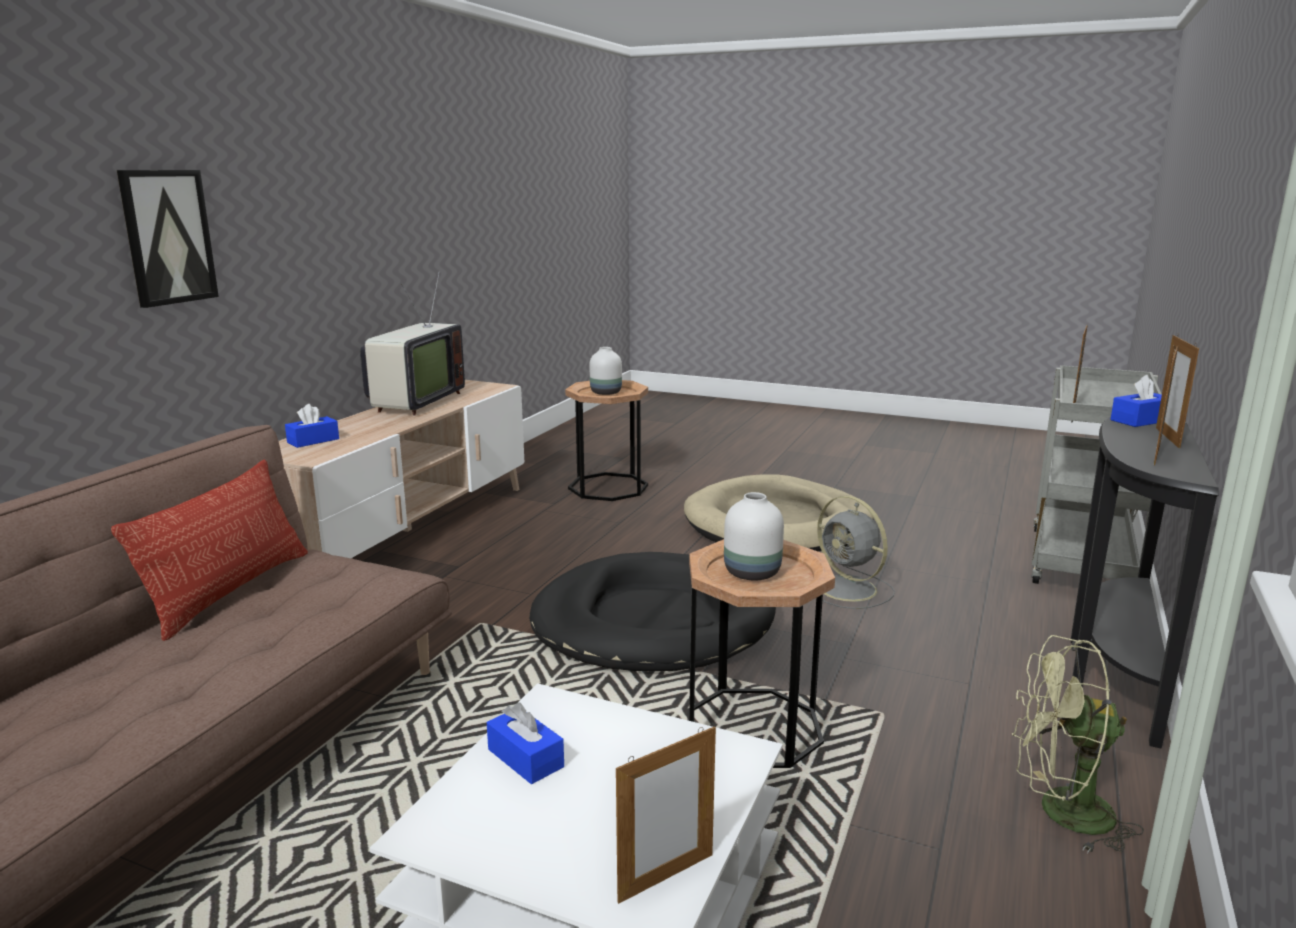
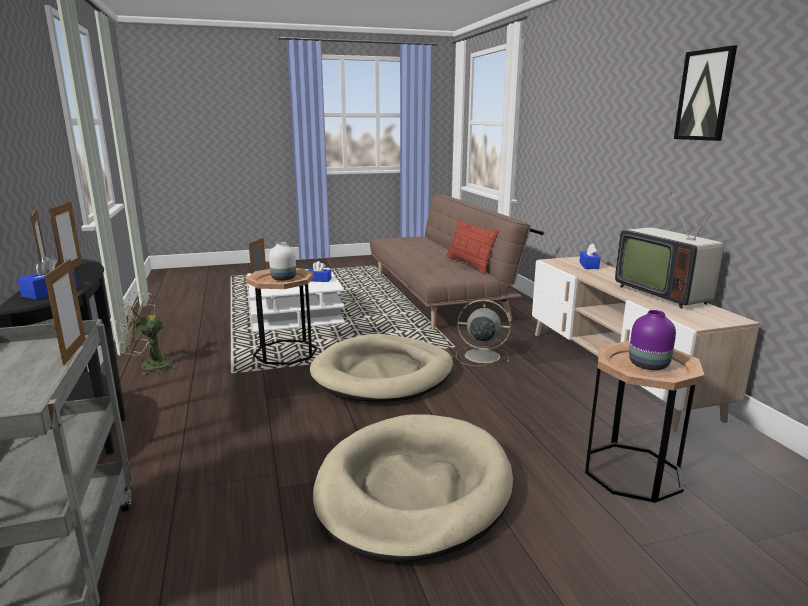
camera: 140 degrees right, 0 degrees up
(167, 237) = (592, 136): picture -> picture (705, 95)
(606, 392) = (649, 365): white vase -> purple vase
(652, 621) = (383, 374): black dog bed -> beige dog bed
(849, 590) = (290, 436): grey fan -> grey fan (480, 356)
(1061, 813) = (149, 365): green fan -> green fan turned 150 degrees counterclockwise

